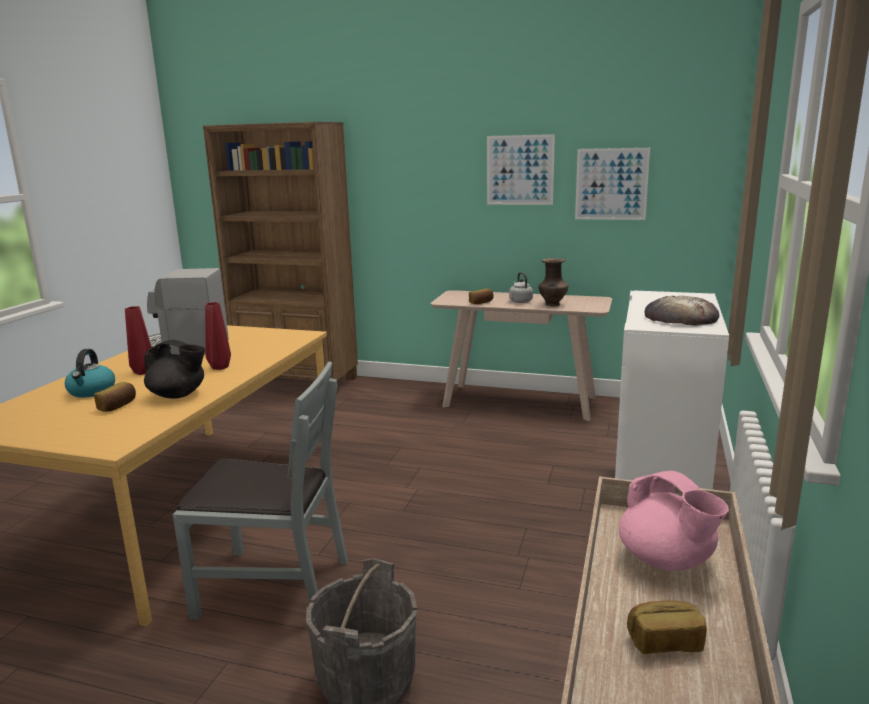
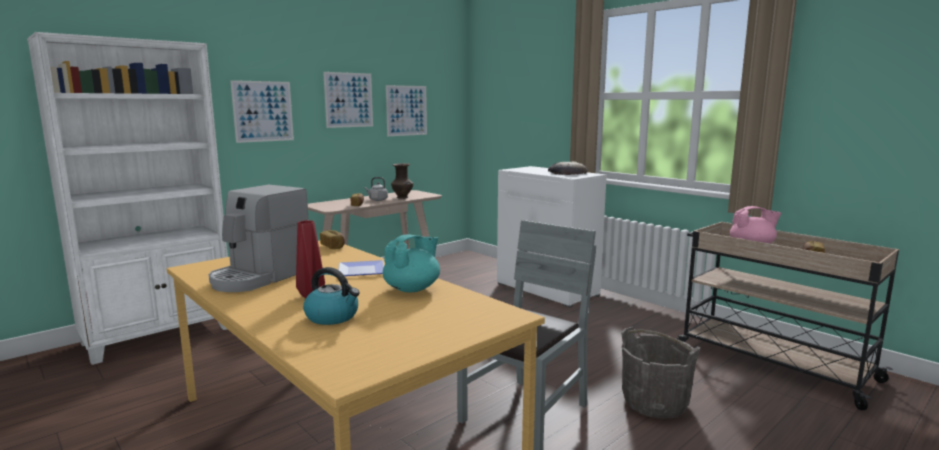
camera: 60 degrees left, 5 degrees down
(118, 406) = (403, 309): bread -> bread (333, 246)
(178, 395) = (412, 289): black teapot -> turquoise teapot
(221, 367) = (359, 271): red vase -> plate
(298, 382) = (160, 335): brown bookcase -> white bookcase
(415, 184) = (263, 111): none -> picture

